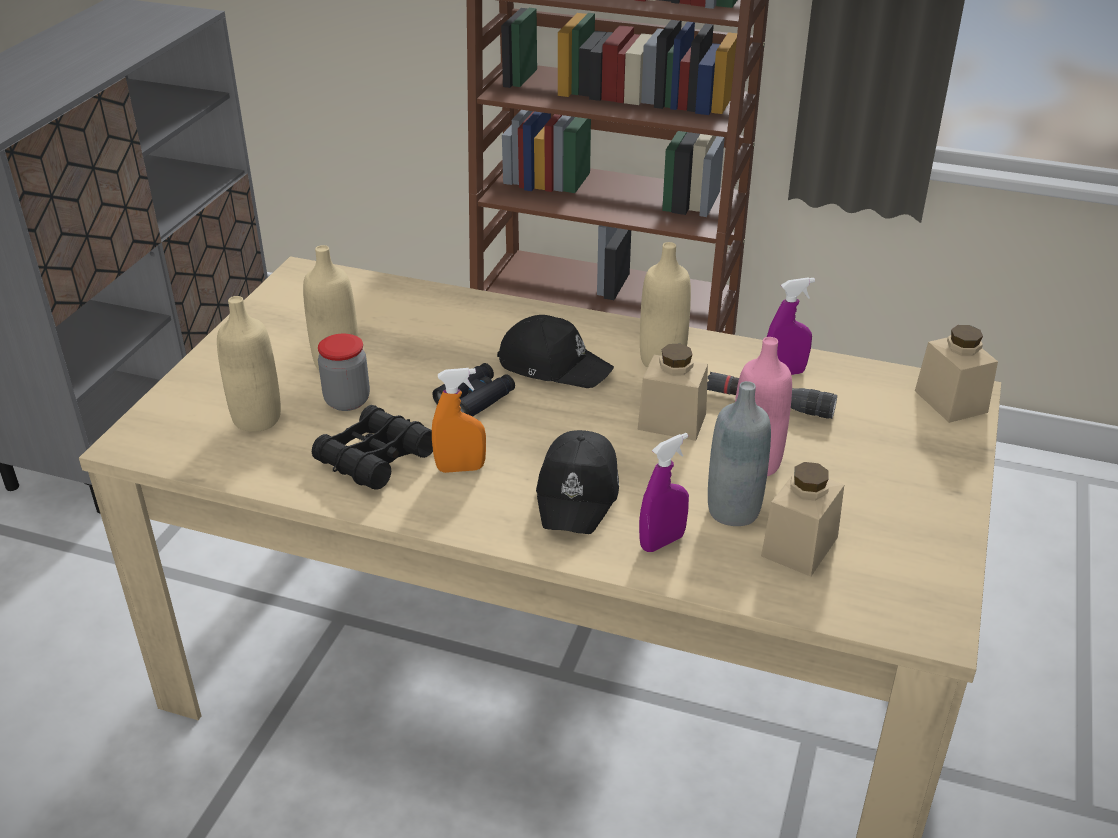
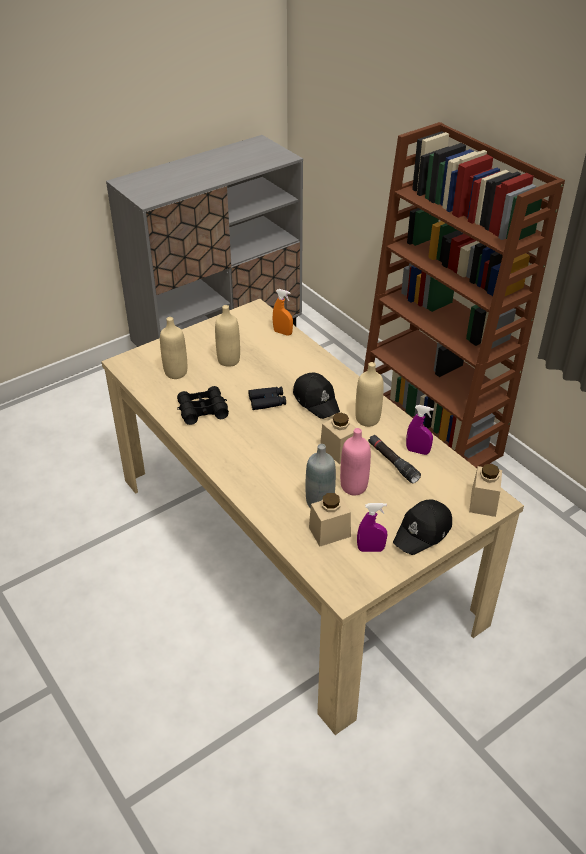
camera: 35 degrees right, 5 degrees up
(347, 401) = (216, 379): jar -> none
(460, 468) = (230, 430): orange spray bottle -> orange spray bottle (282, 332)
(579, 493) = (265, 464): black cap -> black cap (423, 532)
(662, 542) = (275, 501): purple spray bottle -> purple spray bottle (370, 549)

